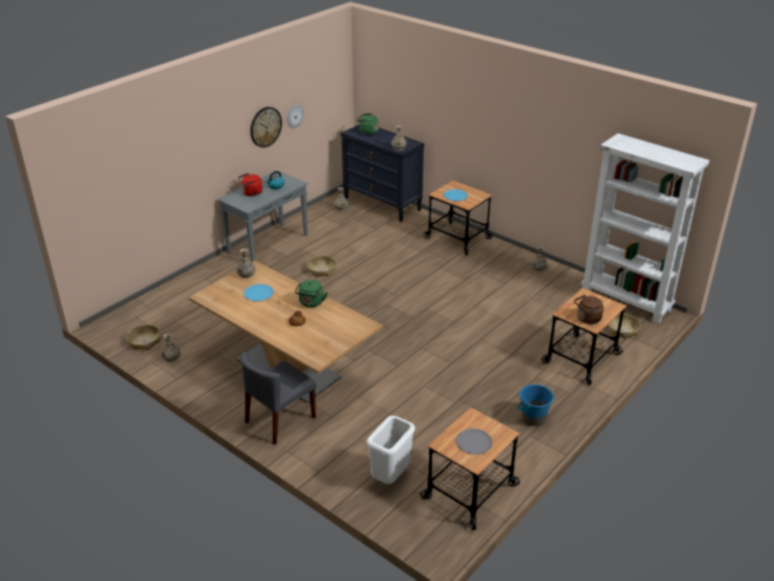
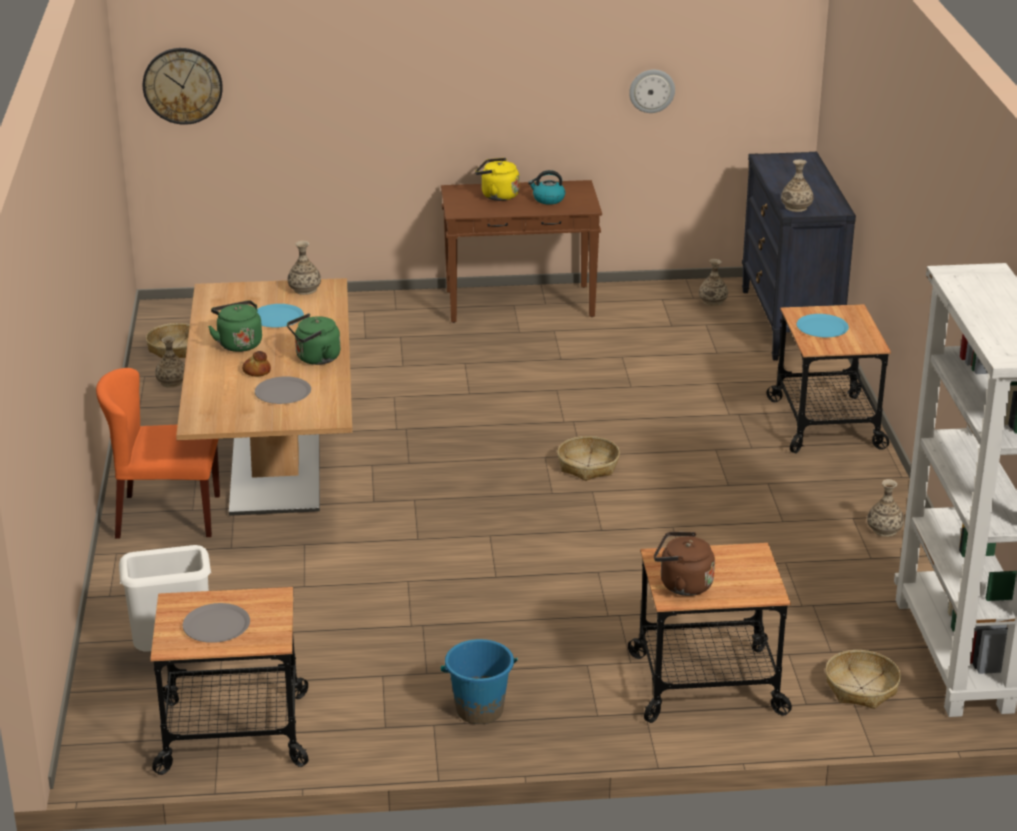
camera: 45 degrees right, 5 degrees down
(251, 193) = (497, 195): red kettle -> yellow kettle
(265, 127) = (575, 89): wall clock -> wall clock (182, 85)
(268, 243) = (521, 304): grey console table -> brown console table
(280, 420) = (167, 516): grey chair -> orange chair
(321, 270) = (533, 370): basket -> basket (588, 466)
(326, 325) = (282, 392): none -> grey plate
(367, 132) = (793, 167): green kettle -> green kettle (238, 343)

